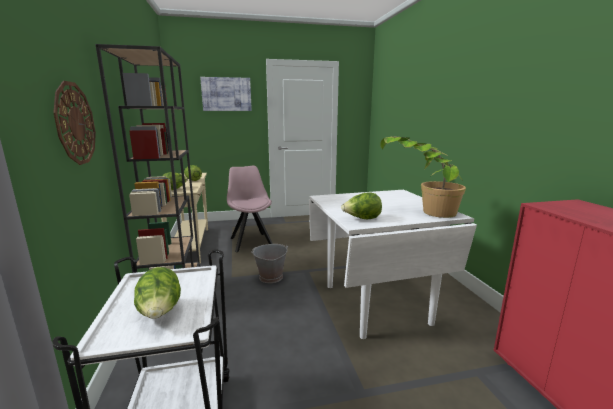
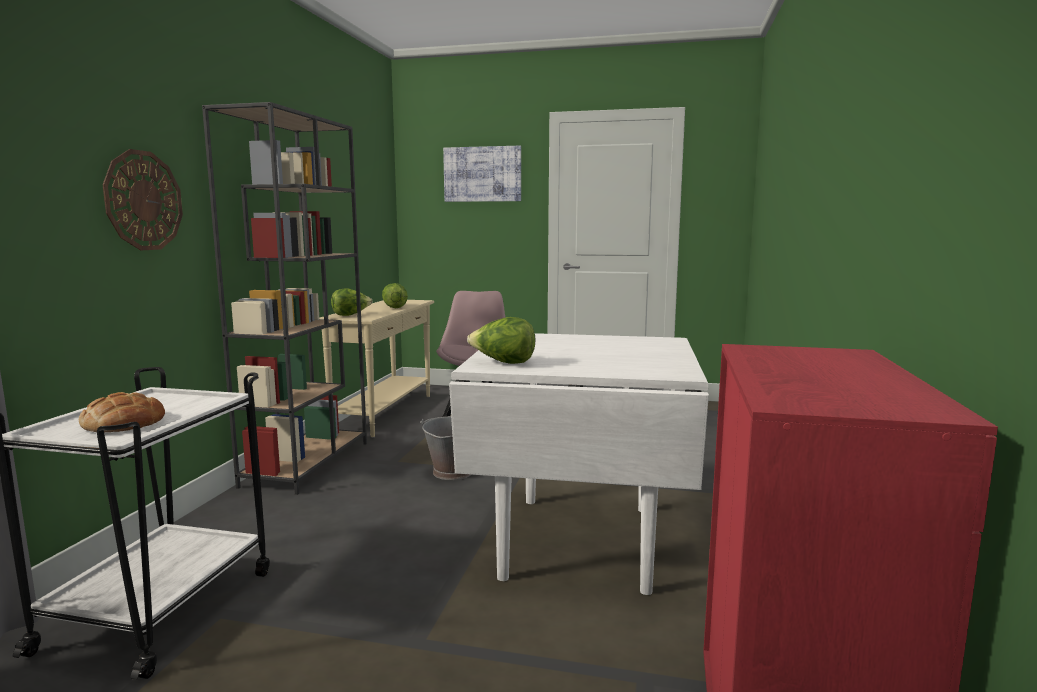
camera: 25 degrees right, 5 degrees down
(160, 313) = (123, 423): lettuce -> bread
(421, 210) = (634, 364): potted plant -> none

